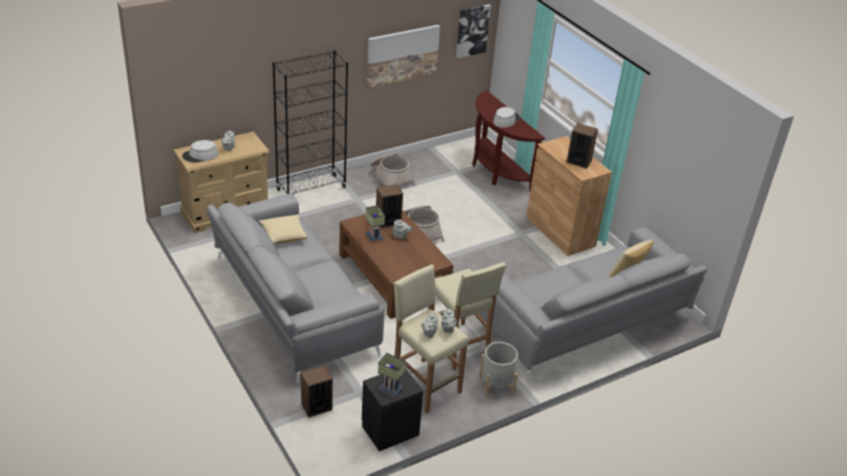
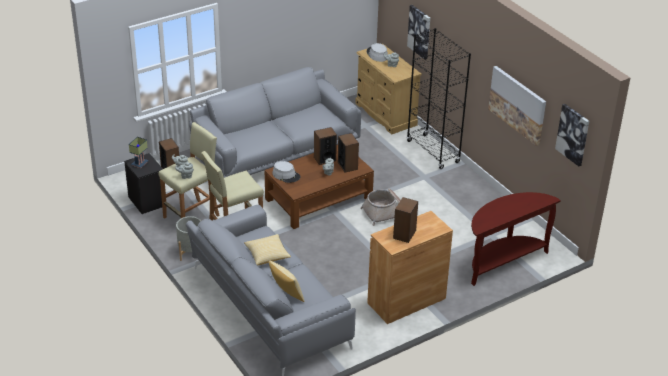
camera: 90 degrees right, 0 degrees up
(239, 87) = (419, 31): none -> picture
(283, 235) = (312, 114): pillow -> pillow (267, 255)
(373, 236) = (324, 159): table lamp -> speaker
(391, 177) = (466, 194): basket -> none
(505, 120) = (502, 210): grey hat -> grey hat (286, 175)

